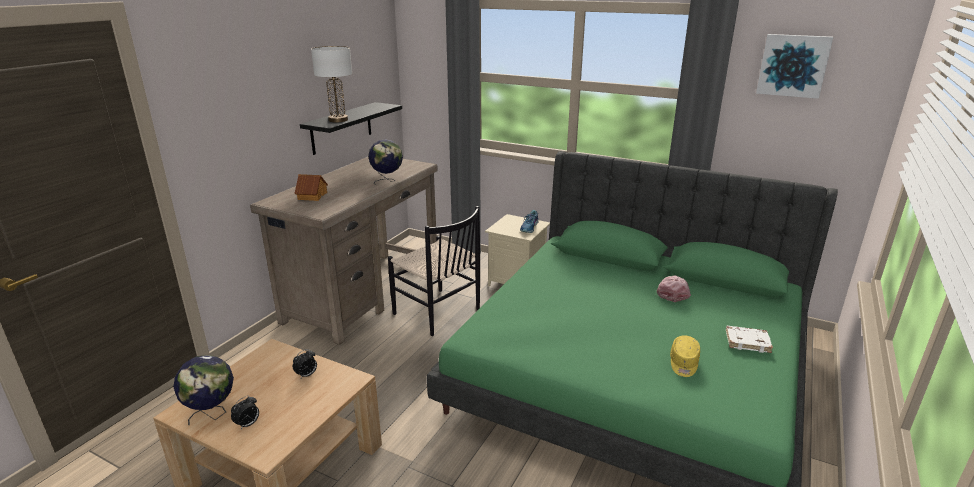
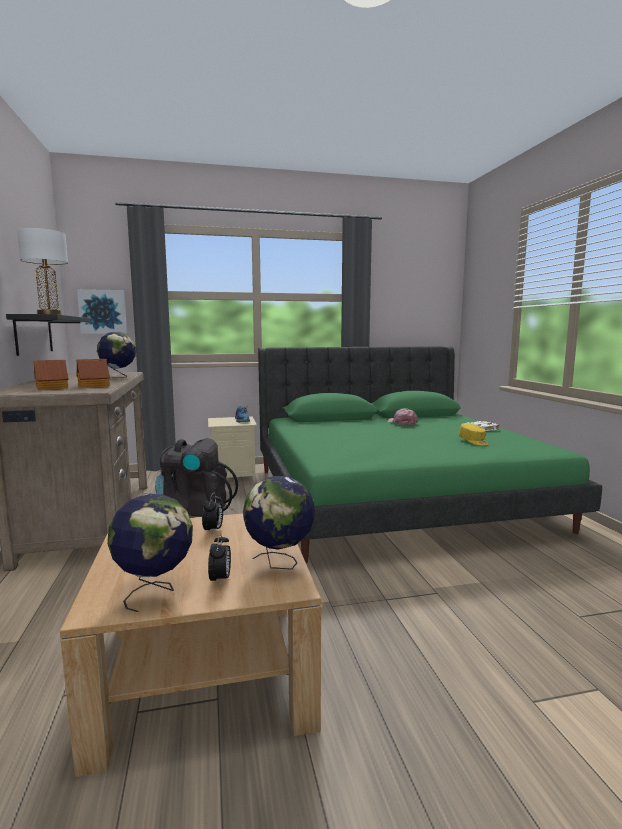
camera: 40 degrees left, 15 degrees down
(291, 430) = (279, 563): none -> globe
(340, 199) = (94, 385): none -> toy house
(439, 313) = (195, 510): black chair -> black backpack
(793, 65) = (404, 274): picture -> picture (103, 312)

